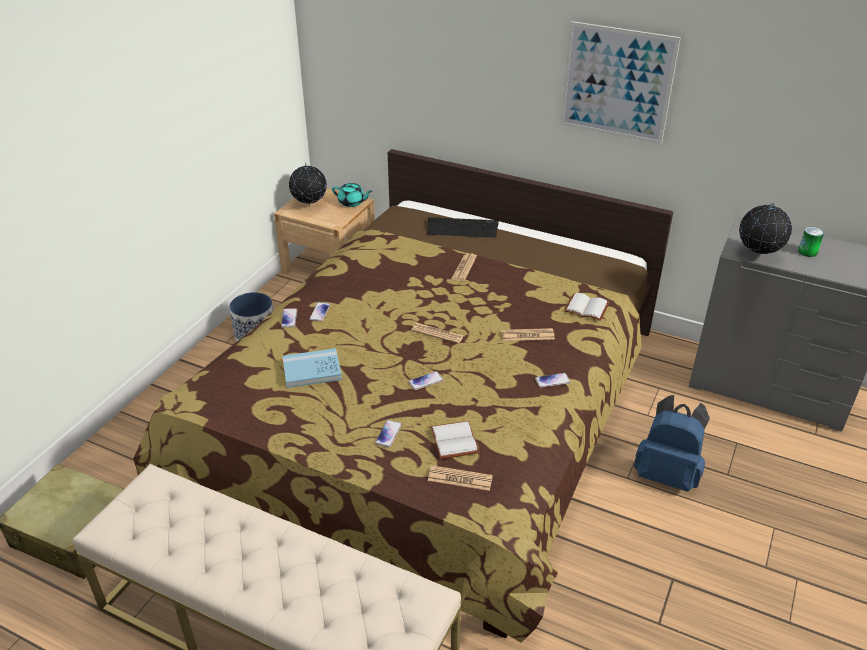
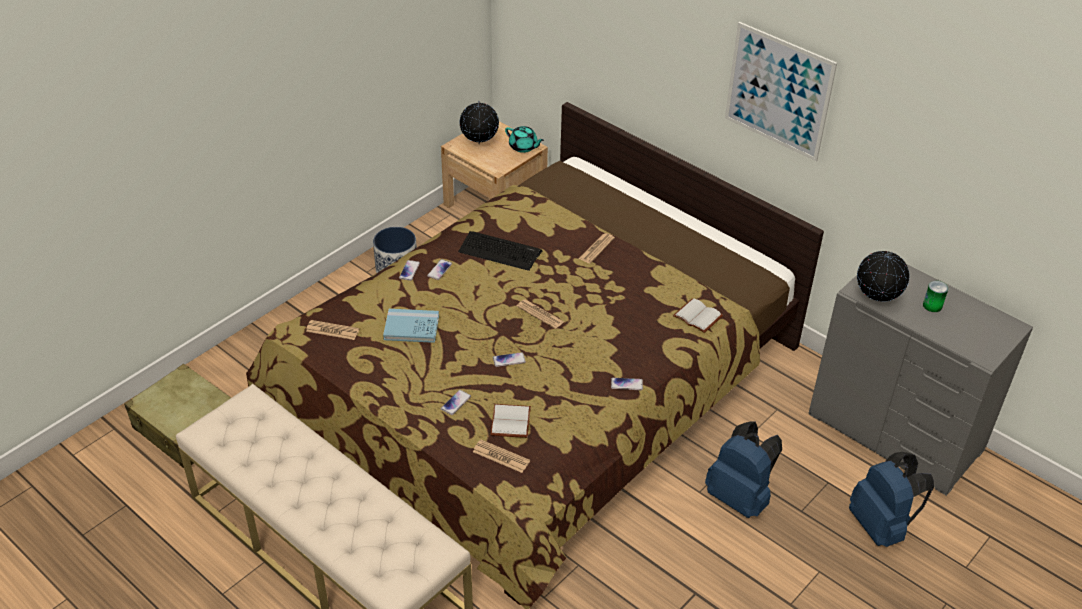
camera: 15 degrees right, 5 degrees up
(462, 228) = (617, 202): keyboard -> keyboard (500, 251)
(527, 335) = (625, 334): newspaper -> newspaper (332, 330)
(804, 471) = (881, 526): none -> blue backpack

